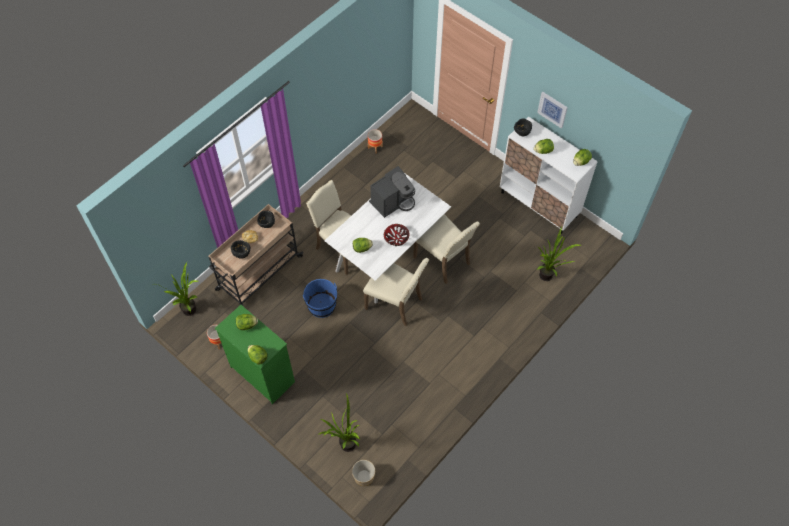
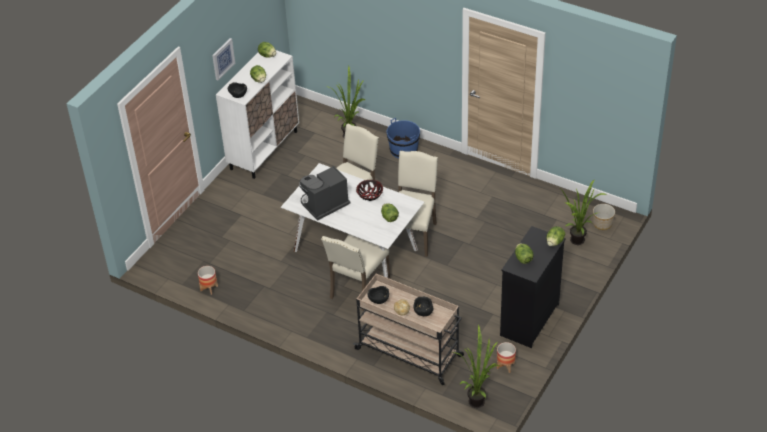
camera: 100 degrees left, 15 degrees down
(262, 373) = (529, 320): green dresser -> black dresser
(321, 305) = (433, 291): blue bucket -> blue bucket (403, 150)
(393, 202) = (324, 205): coffee machine -> coffee machine turned 75 degrees counterclockwise

